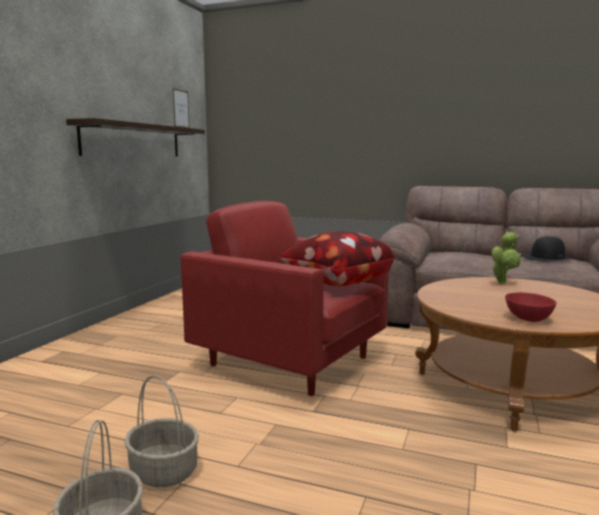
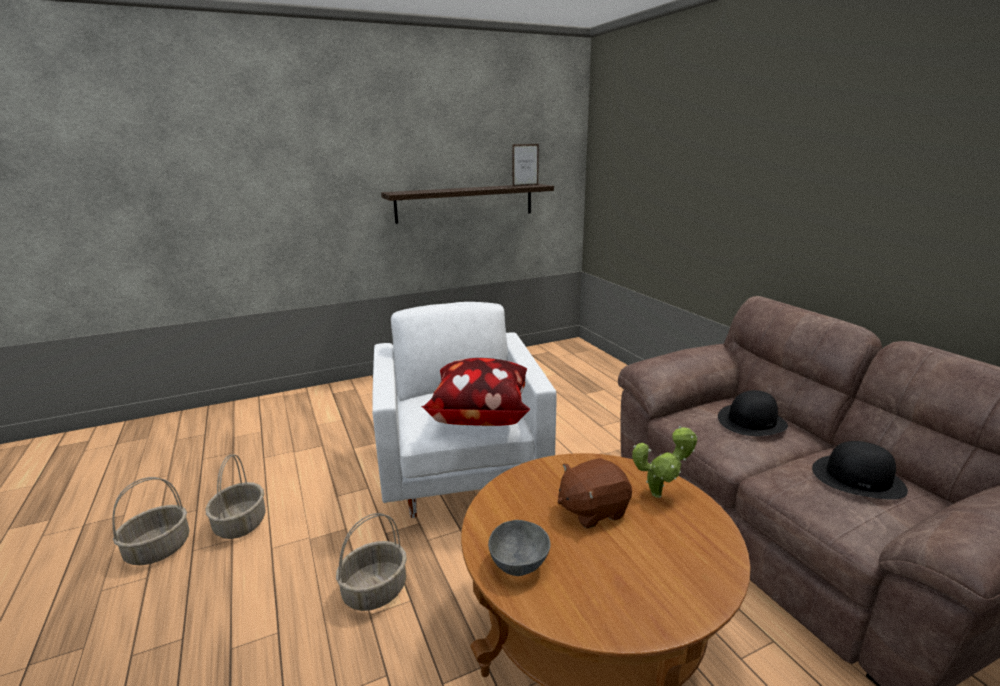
camera: 45 degrees right, 10 degrees up
(291, 361) = (462, 472): red armchair -> white armchair
(377, 438) = (375, 590): none -> basket
(467, 254) = (752, 421): none -> black hat
(497, 295) = (592, 510): none -> brown plush toy
(528, 318) = (519, 563): red bowl -> grey bowl

